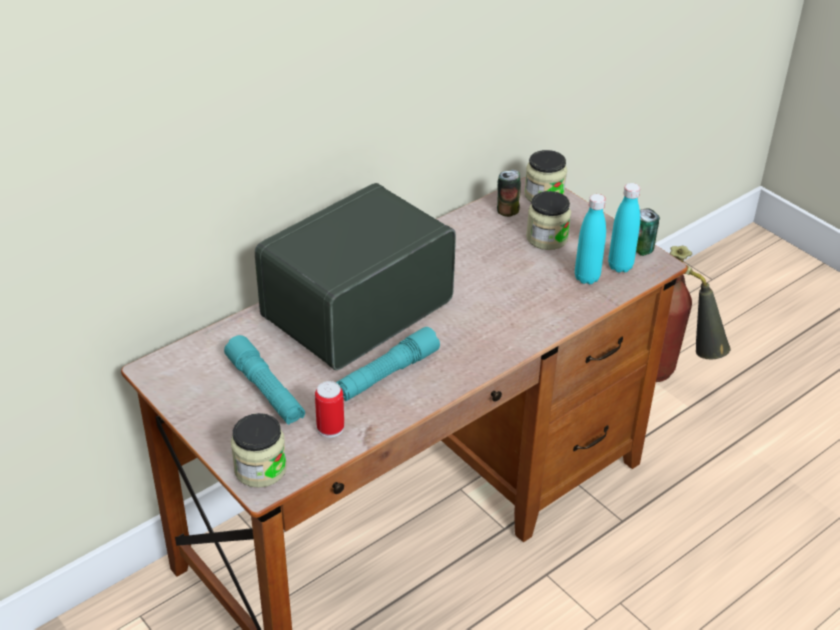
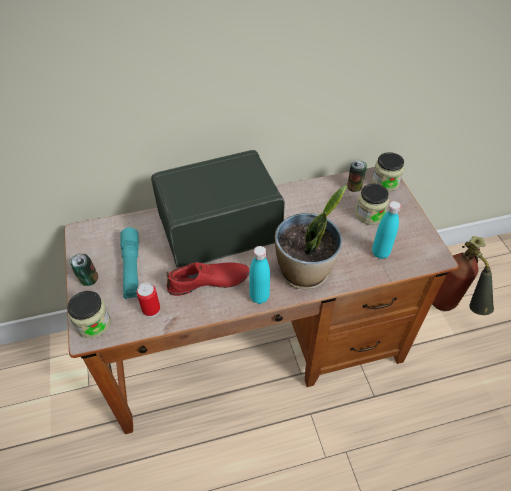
camera: 25 degrees right, 10 degrees up
(386, 374) = (208, 282): turquoise flashlight -> red shoe
(505, 326) = (304, 272): none -> potted plant
(620, 266) = (408, 251): turquoise bottle -> turquoise bottle (259, 297)
(641, 250) = (431, 243): can -> can (88, 280)

